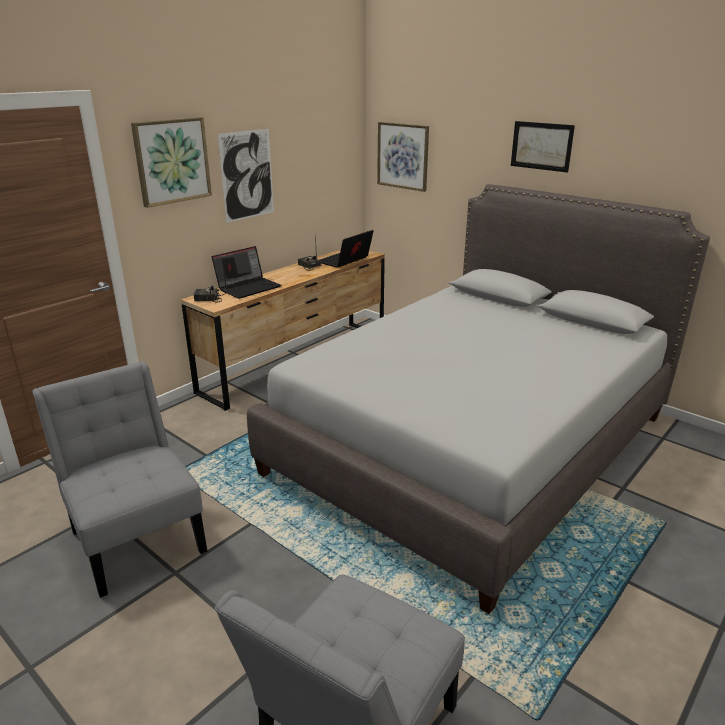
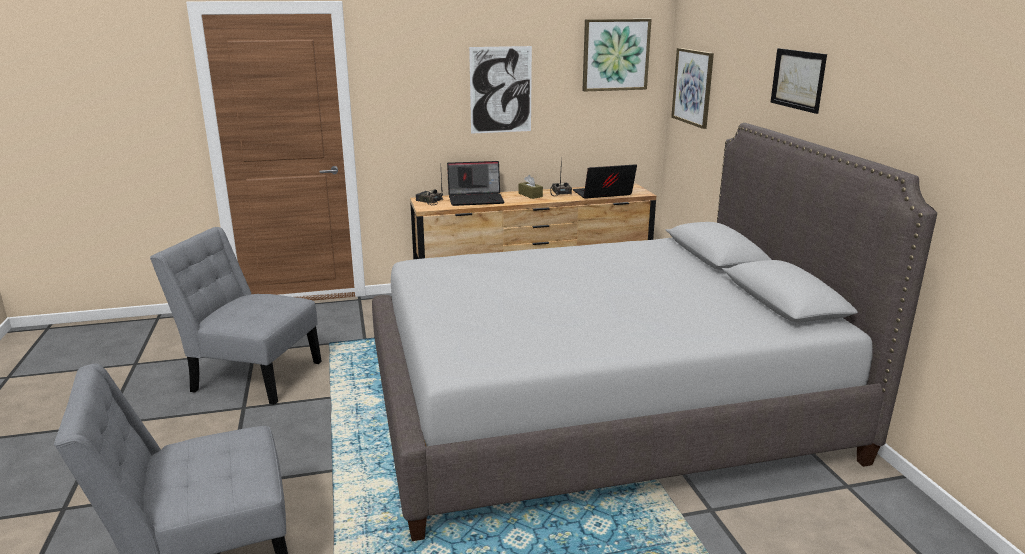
camera: 35 degrees right, 5 degrees down
(136, 536) = (251, 375): grey chair -> grey chair turned 75 degrees counterclockwise
(172, 161) = (416, 68): picture -> picture (615, 55)
(288, 273) = (530, 195): none -> brown tissue box

